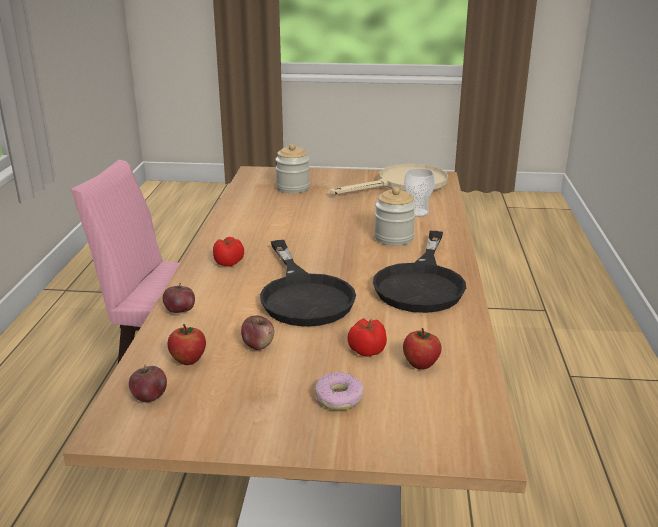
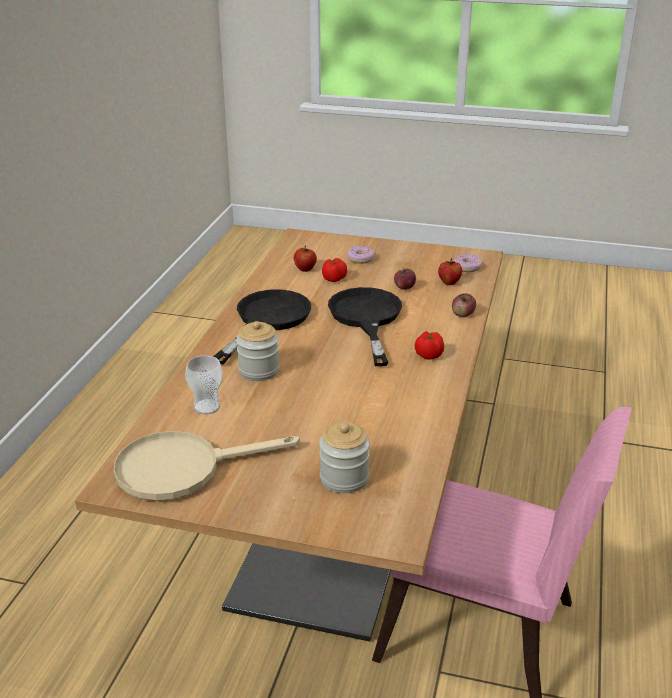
camera: 170 degrees left, 5 degrees up
(149, 397) = (467, 267): apple -> donut

